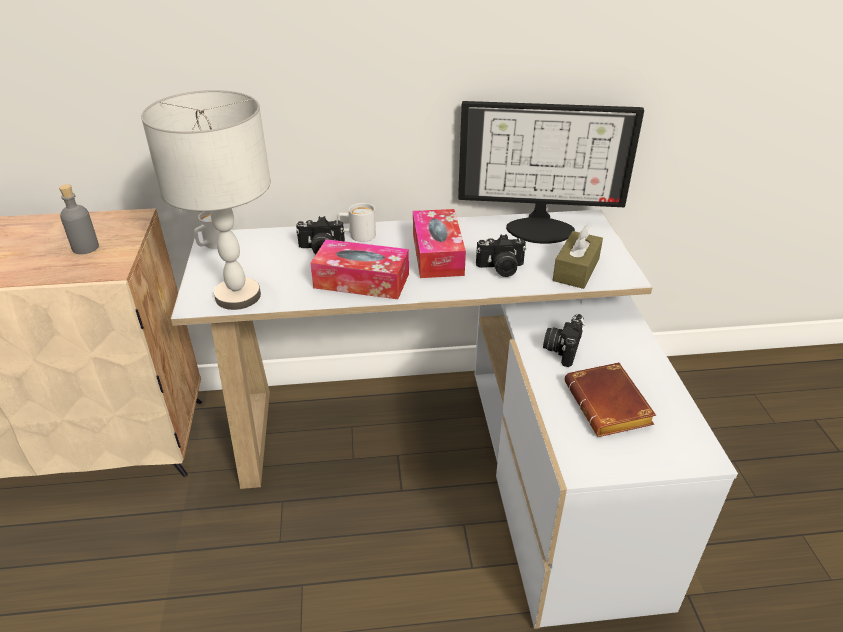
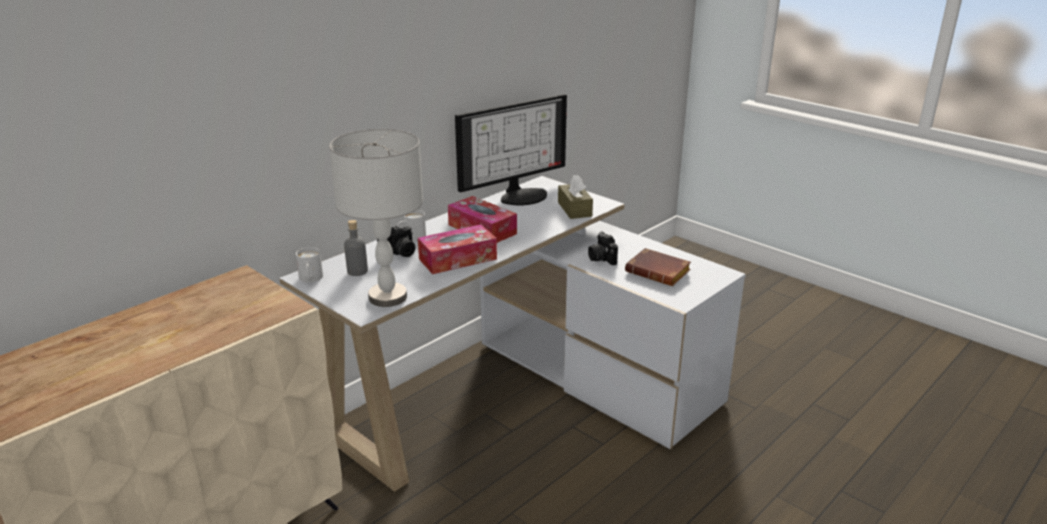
camera: 40 degrees left, 10 degrees down
(85, 247) = (239, 304): grey bottle -> grey bottle (357, 271)
(500, 269) = (532, 223): camera -> none

